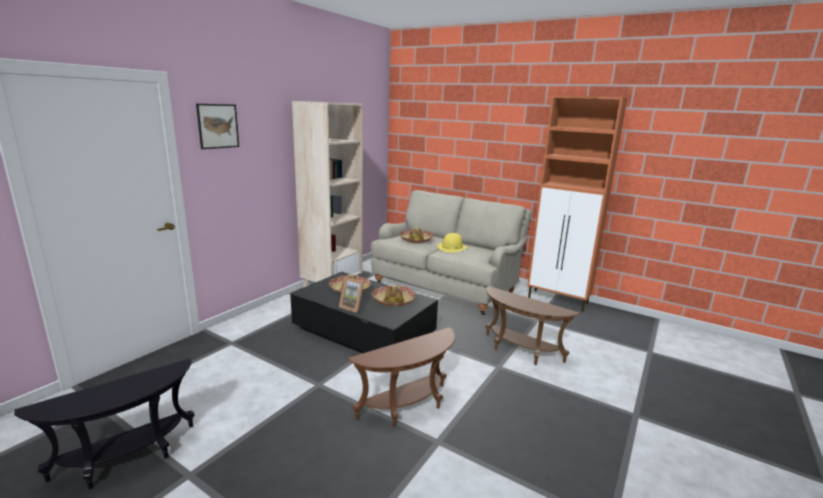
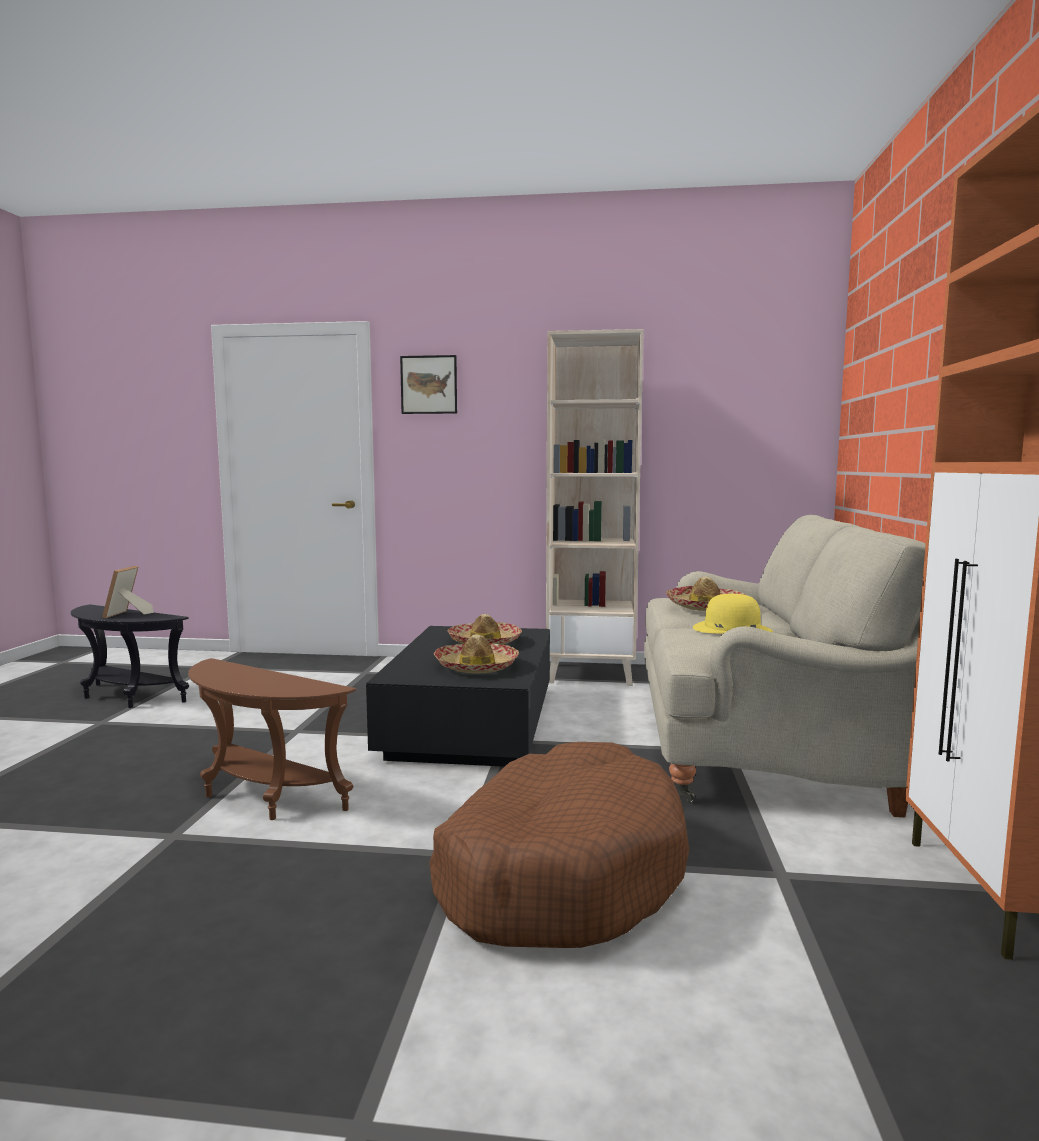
camera: 65 degrees right, 10 degrees down
(353, 307) = (422, 653): picture frame -> picture frame (127, 614)
(519, 351) = (560, 871): brown side table -> brown dog bed

